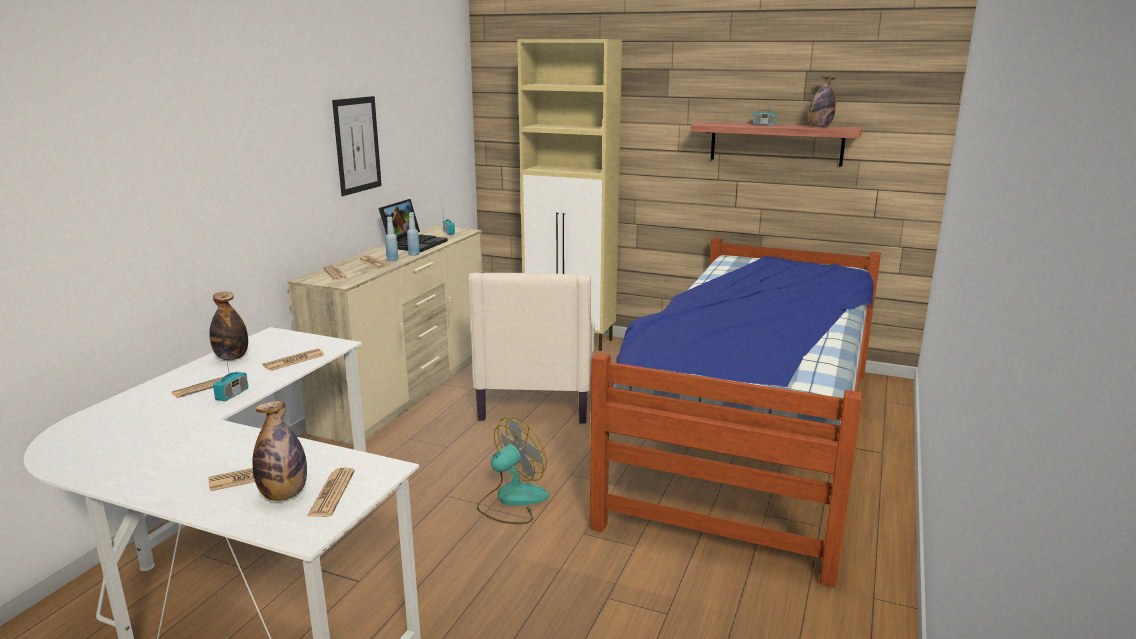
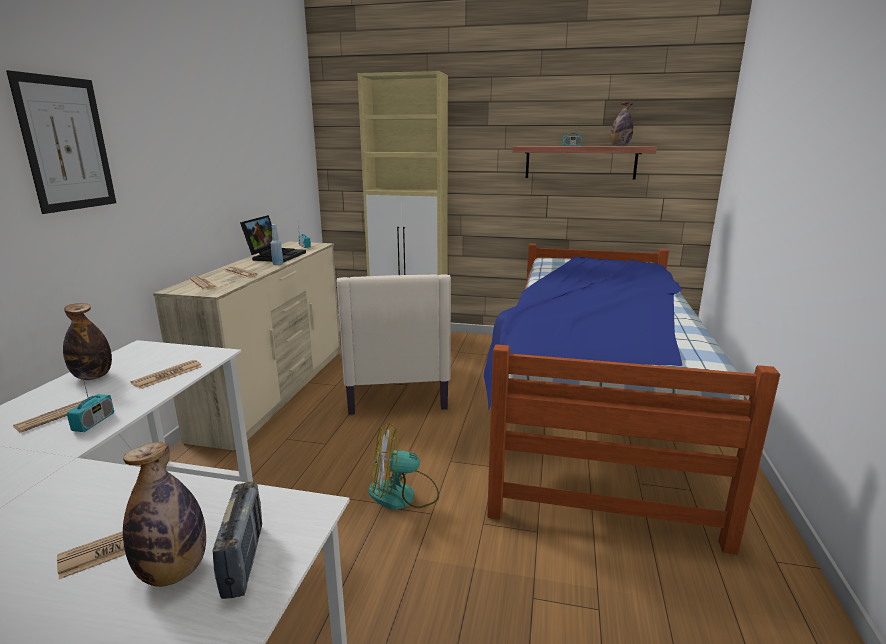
camera: 10 degrees left, 0 degrees up
(331, 493) = (243, 560): newspaper -> radio
(357, 145) = (216, 161): picture -> picture (66, 144)
(392, 260) = (258, 269): blue bottle -> none
(512, 500) = (403, 495): fan -> fan turned 135 degrees counterclockwise

